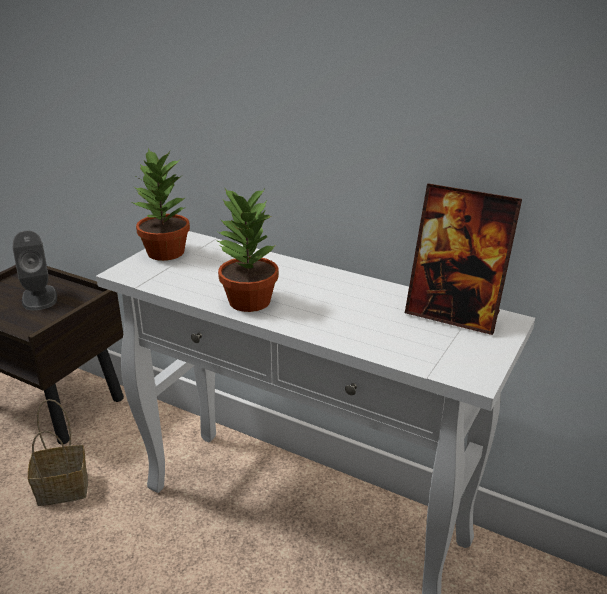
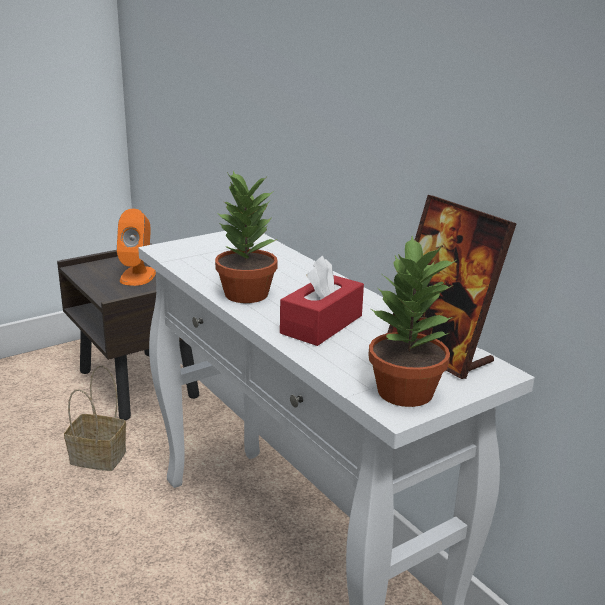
camera: 25 degrees right, 5 degrees down
(39, 298) = (138, 276): grey speaker -> orange speaker
(165, 253) = (215, 241): potted plant -> potted plant (404, 393)
(342, 314) = (321, 324): none -> red tissue box

